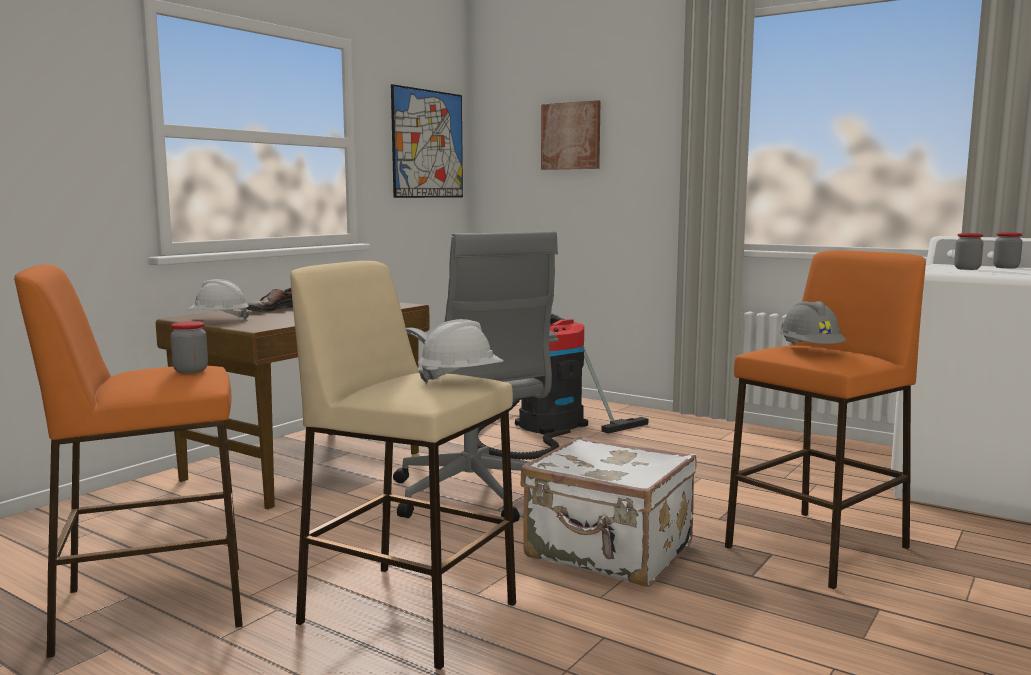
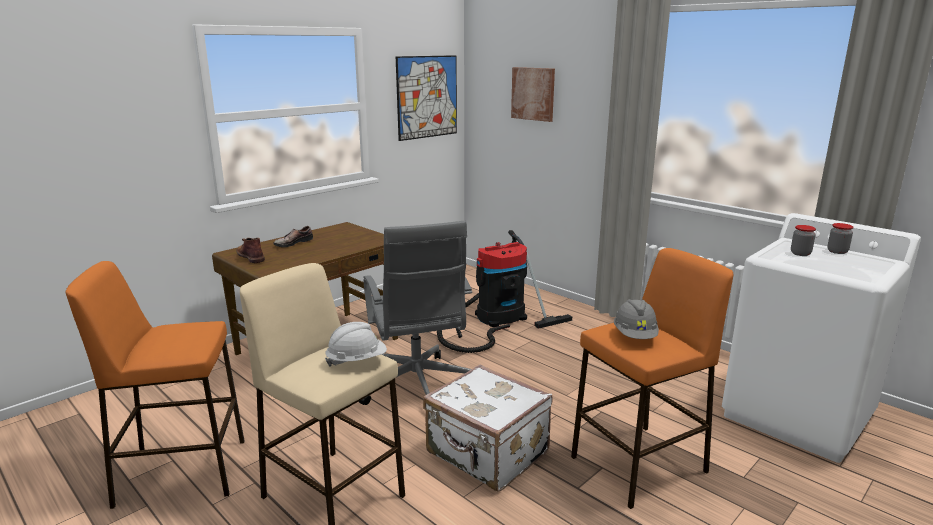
camera: 10 degrees right, 10 degrees up
(190, 370) = (193, 334): jar -> none
(219, 319) = (251, 256): white hard hat -> brown boot

